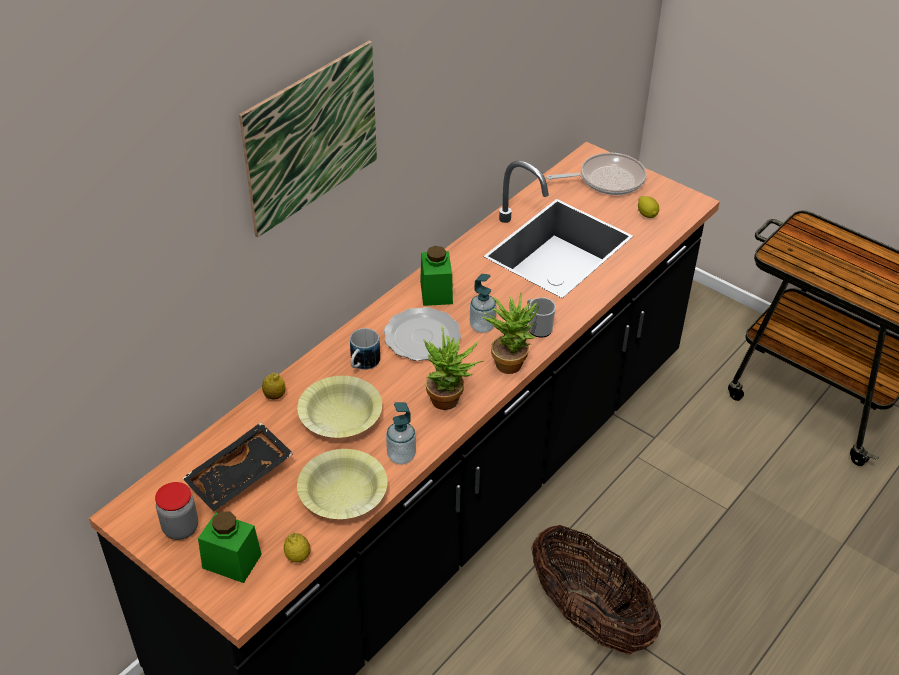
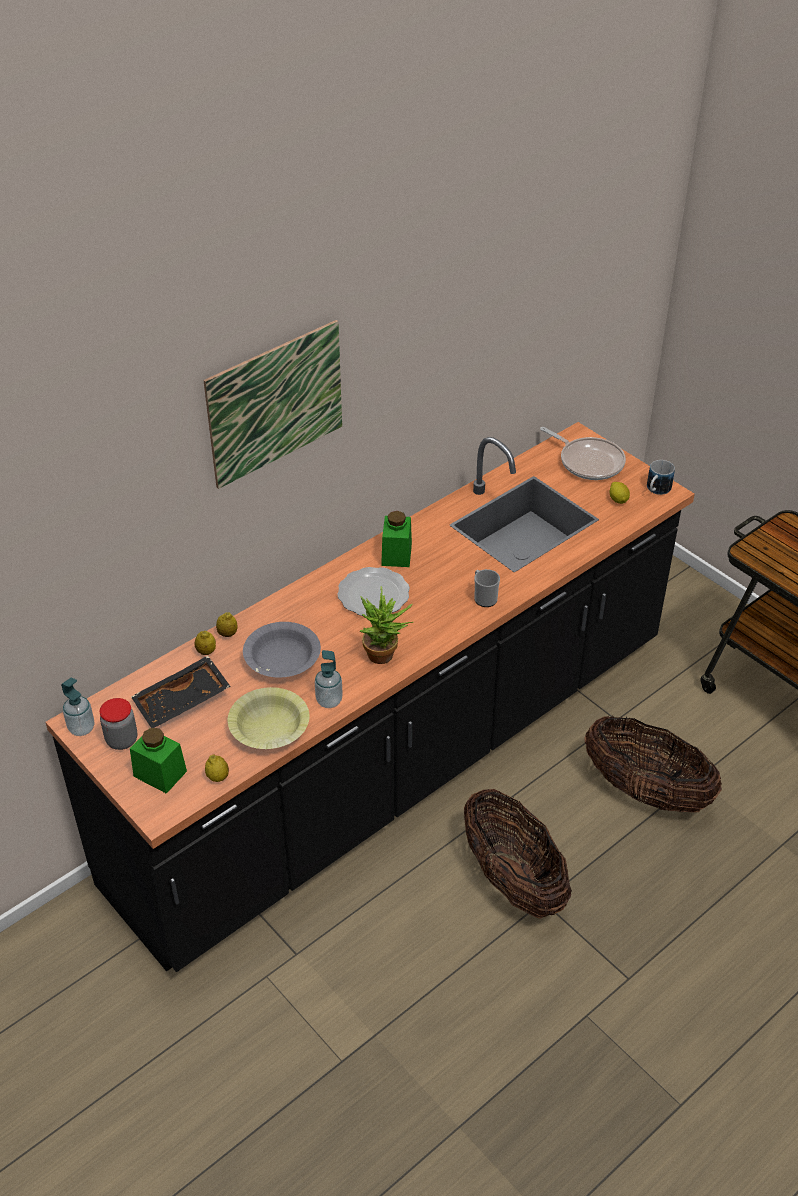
camera: 10 degrees right, 0 degrees up
(255, 418) = (206, 651): none -> lemon
(340, 416) = (282, 659): yellow bowl -> grey bowl
(362, 364) = (312, 614): mug -> mug (656, 490)
(482, 326) = (431, 591): soap dispenser -> soap dispenser (81, 728)
(510, 361) = (450, 626): potted plant -> none
(607, 179) = (588, 461): frying pan -> frying pan turned 45 degrees clockwise
(700, 506) = (645, 791): none -> basket

